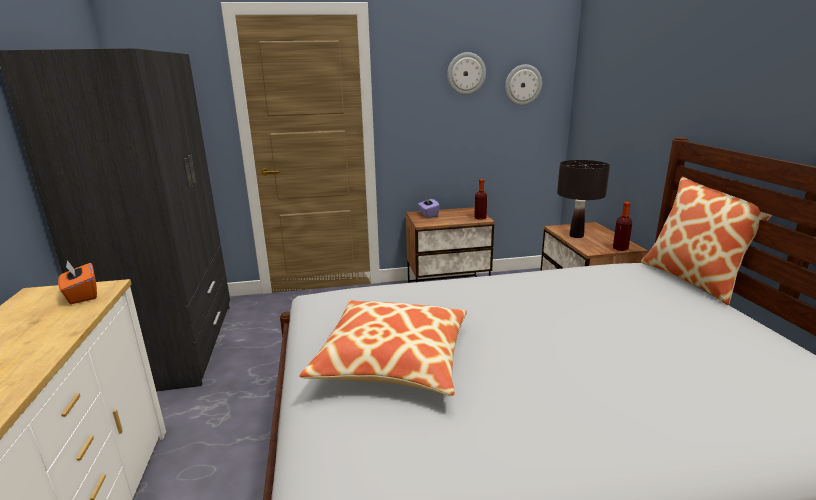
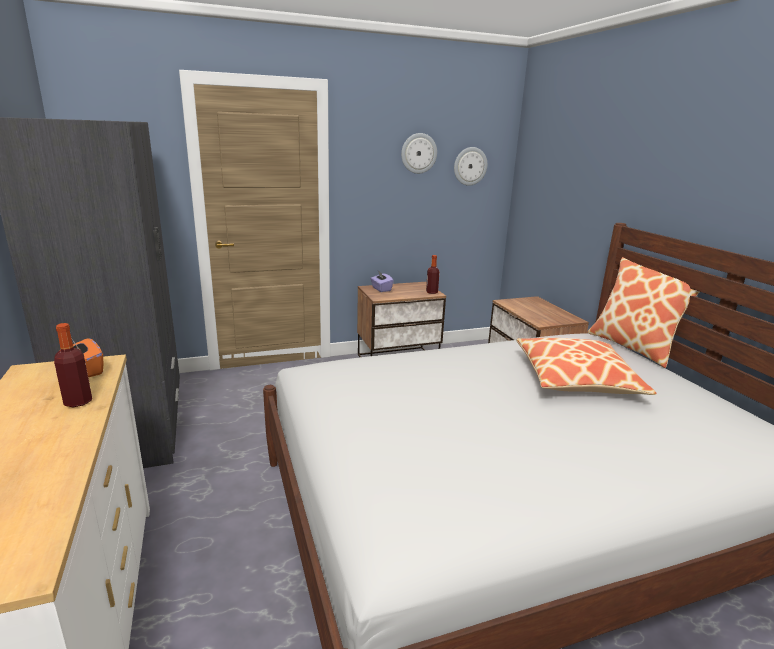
camera: 10 degrees left, 0 degrees up
(393, 359) = (403, 422): pillow -> pillow (576, 379)
(576, 236) = (524, 309): black table lamp -> none
(620, 248) = (565, 320): bottle -> bottle (78, 401)

